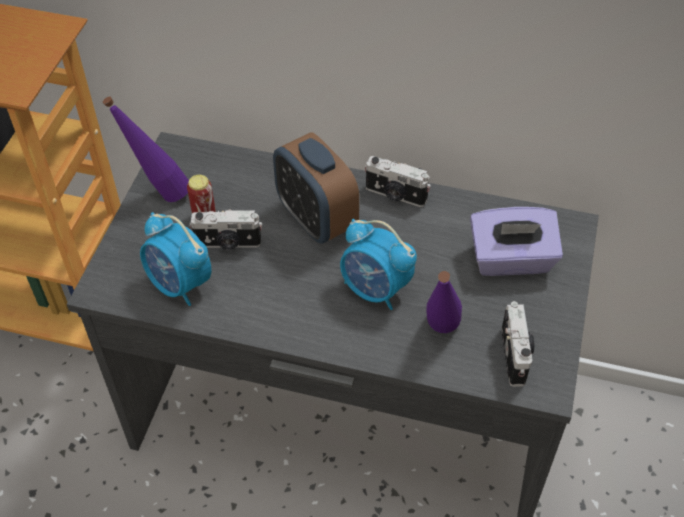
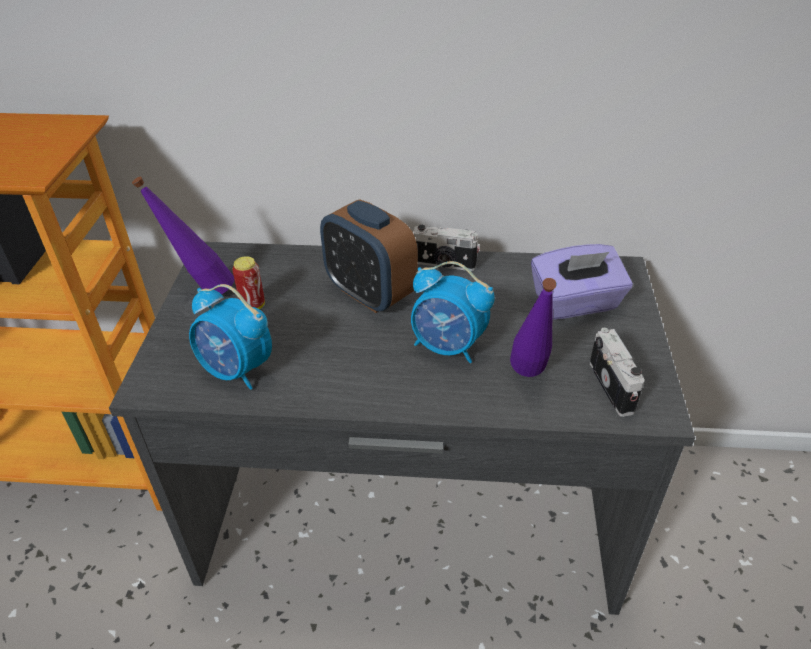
camera: 10 degrees left, 10 degrees down
(228, 243) = (283, 326): camera -> none

